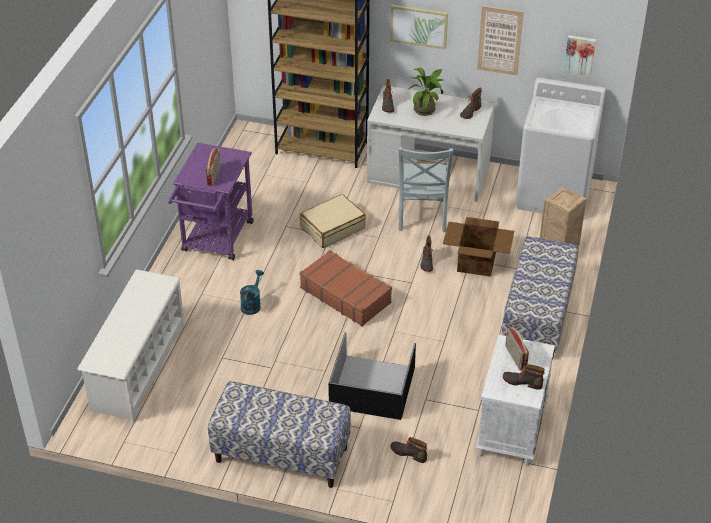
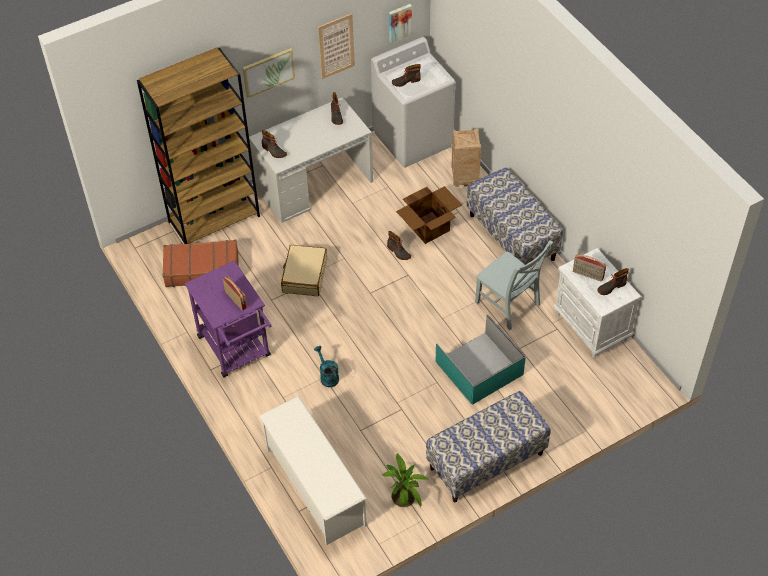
camera: 45 degrees left, 10 degrees up
(345, 295) = (379, 318): brown suitcase -> brown suitcase (202, 269)
(373, 387) = (480, 367): black storage box -> turquoise storage box
(409, 453) = (555, 392): boot -> boot (405, 81)
(421, 217) = (352, 221): grey chair -> grey chair (509, 305)
(426, 109) = (304, 135): potted plant -> potted plant (403, 495)

